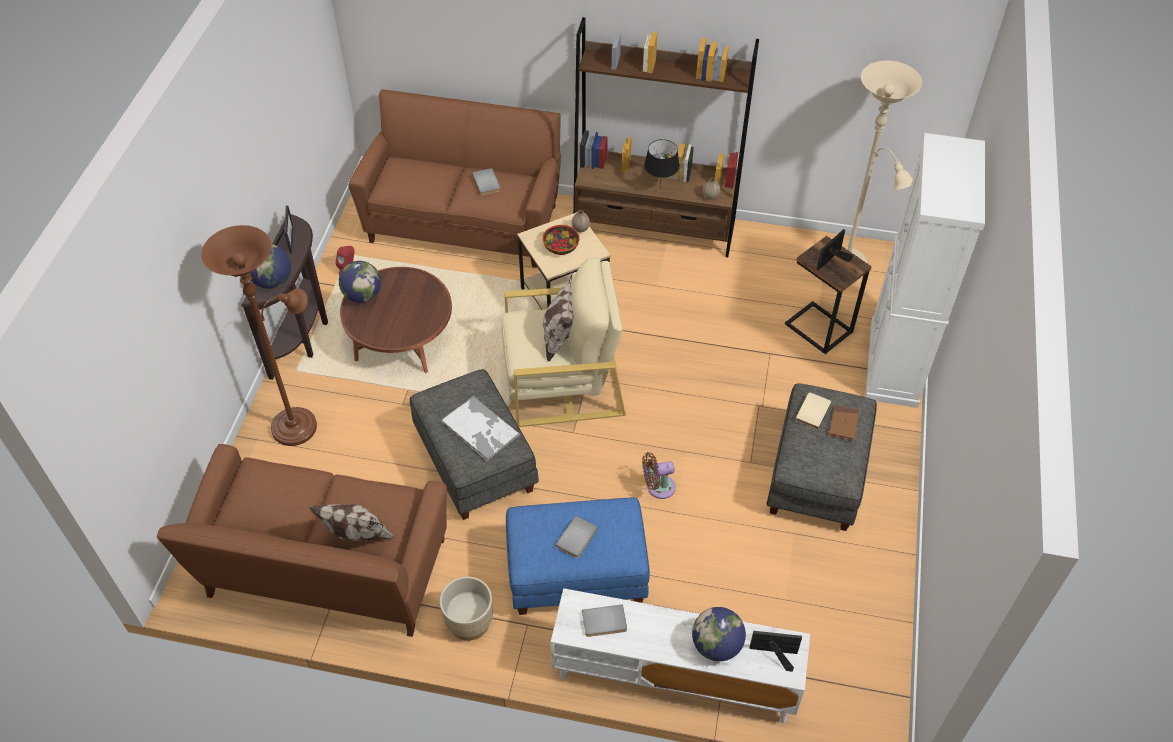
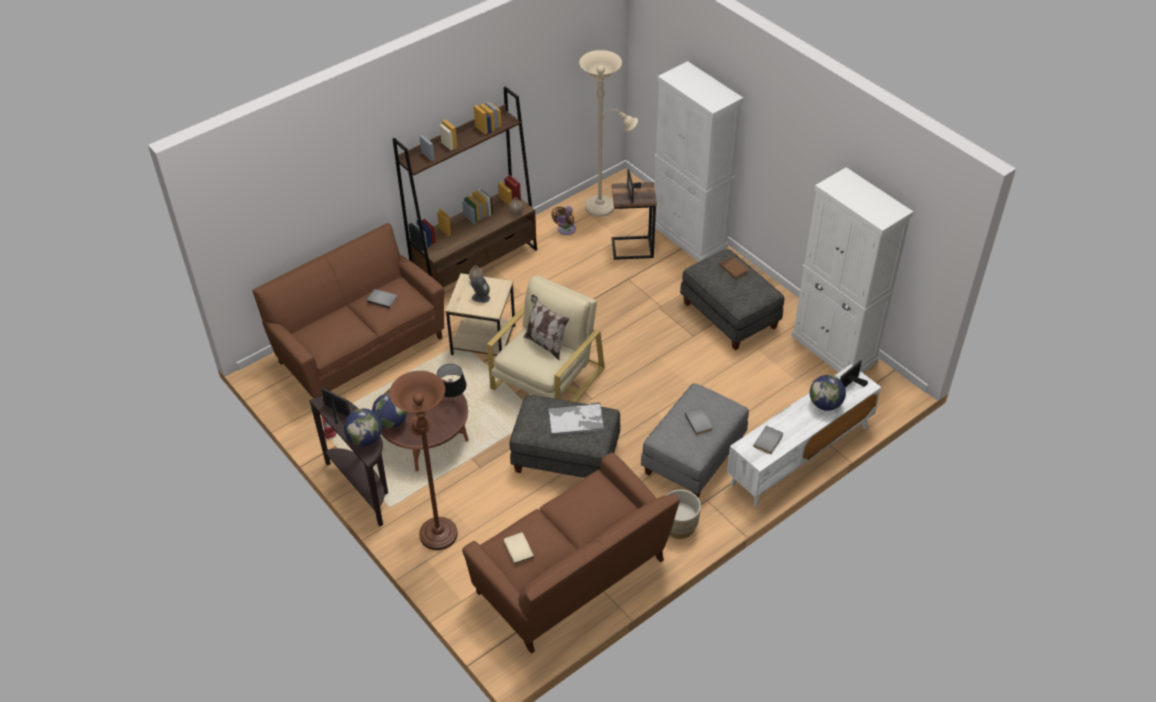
camera: 50 degrees left, 5 degrees down
(359, 540) = (607, 519): pillow -> none
(561, 247) = (480, 297): bowl -> grey speaker
(576, 575) = (694, 458): blue ottoman -> grey ottoman
(658, 487) = (670, 385): brown fan -> brown fan (565, 230)
(660, 189) = (484, 229): black table lamp -> black table lamp (453, 404)
(811, 411) = (712, 275): beige book -> beige book (517, 549)
(875, 610) = (834, 349): none -> white cabinet

